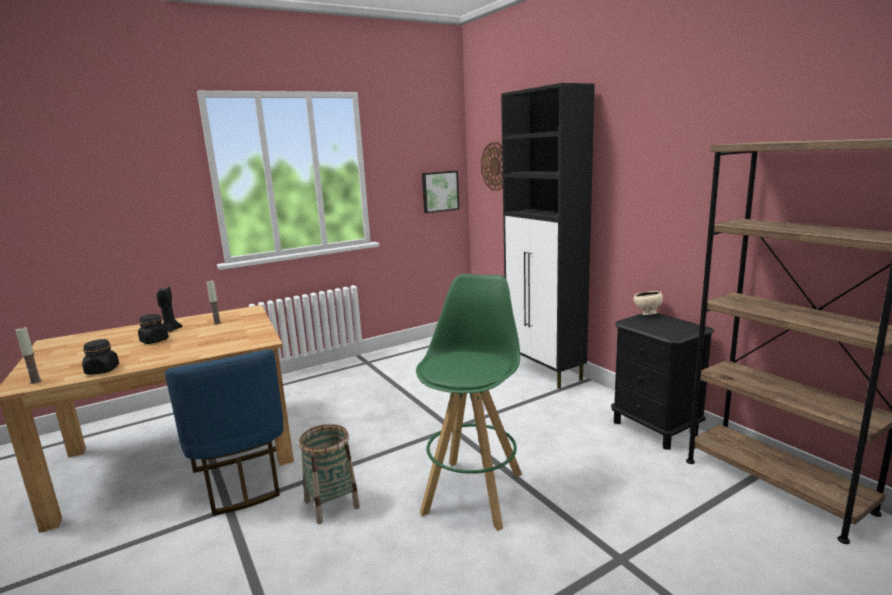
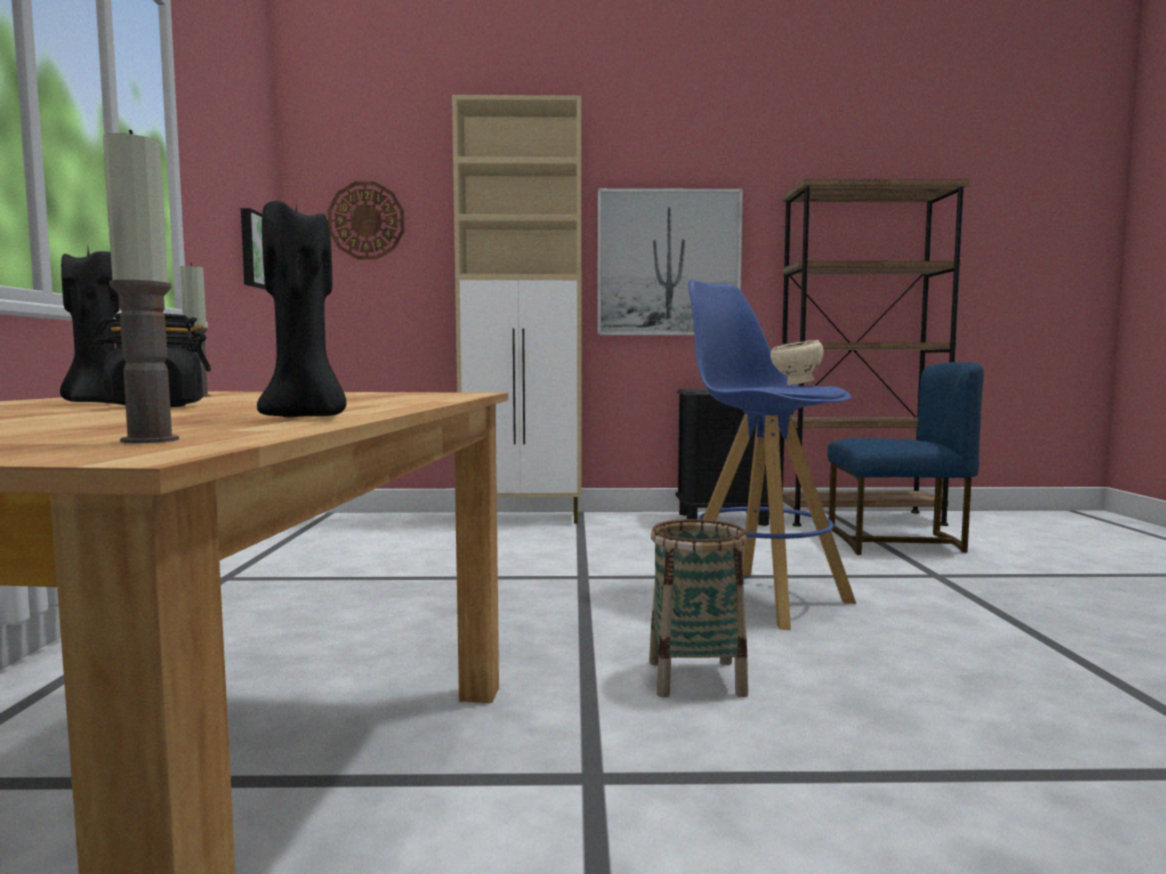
camera: 60 degrees left, 10 degrees down
(102, 370) = (306, 418): black jar -> black candle
(241, 481) = (493, 750): blue chair -> blue chair (897, 542)
(474, 491) = (760, 597): green stool -> blue stool
(545, 372) = (524, 518): black cabinet -> beige cabinet
(647, 314) = (688, 389): beige bowl -> beige bowl (796, 385)
(652, 204) = (668, 263): none -> picture

